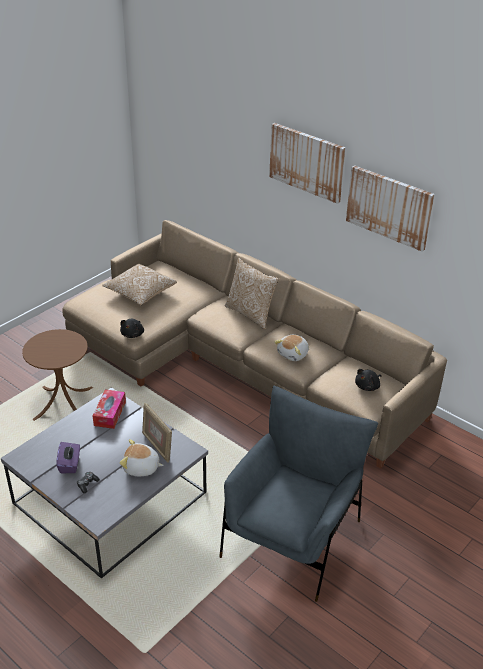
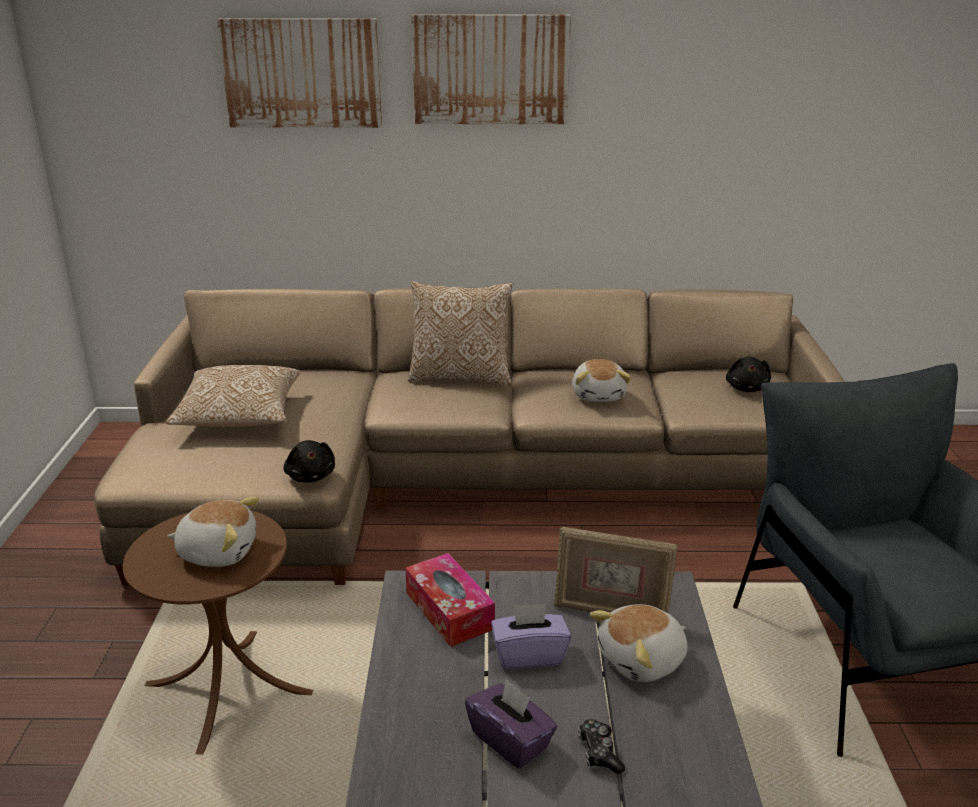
camera: 40 degrees left, 10 degrees down
(57, 350) = (218, 551): none -> plush toy
(111, 443) = (529, 655): none -> purple tissue box
(389, 207) = (664, 96): picture -> picture (302, 73)

